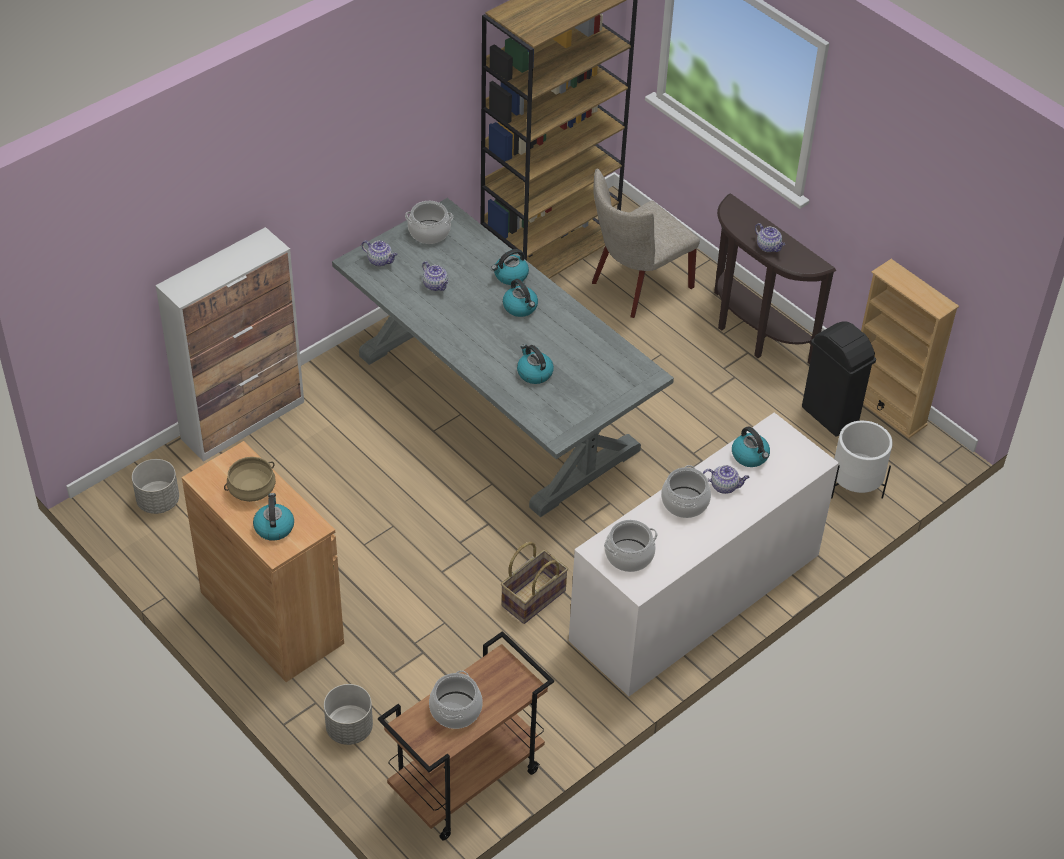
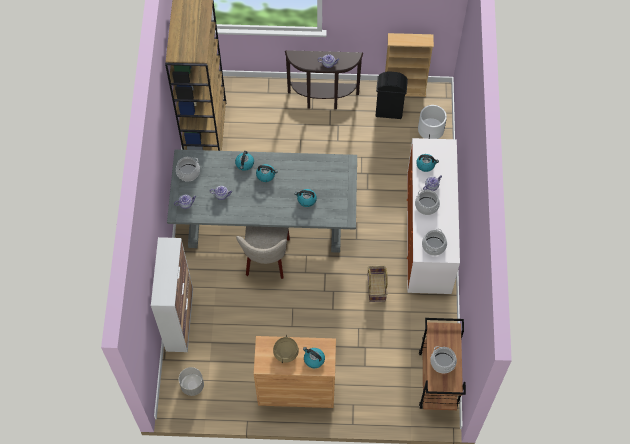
camera: 45 degrees left, 15 degrees up
(349, 728) = (376, 402): grey planter -> none
(636, 286) = (256, 116): beige chair -> beige chair (266, 260)

